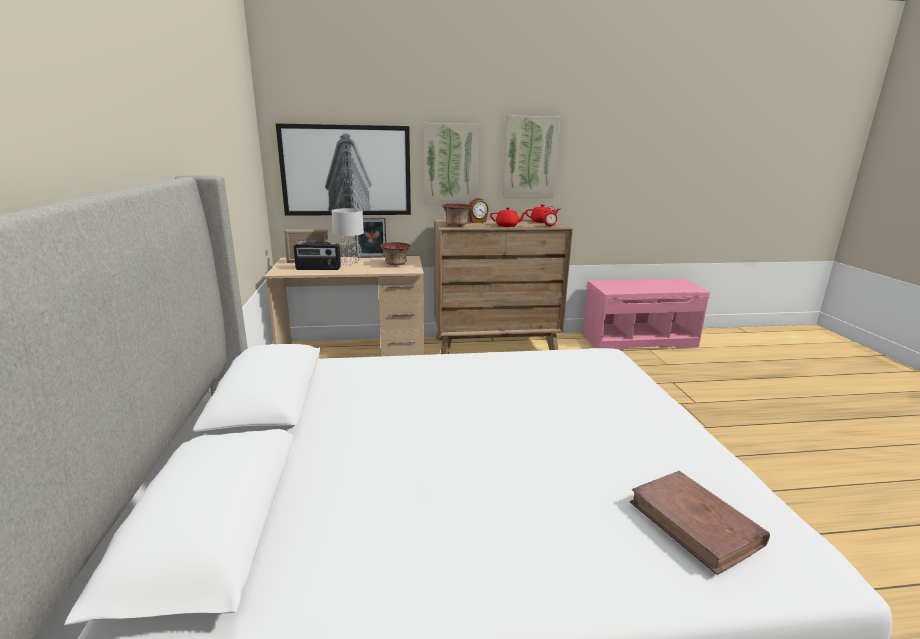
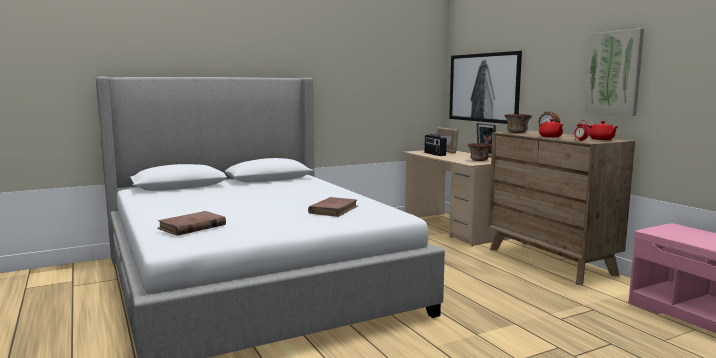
camera: 70 degrees right, 10 degrees down
(349, 263) = (460, 155): grey table lamp -> none
(450, 165) = (547, 82): picture -> none
(568, 384) = (333, 210): none -> brown book

